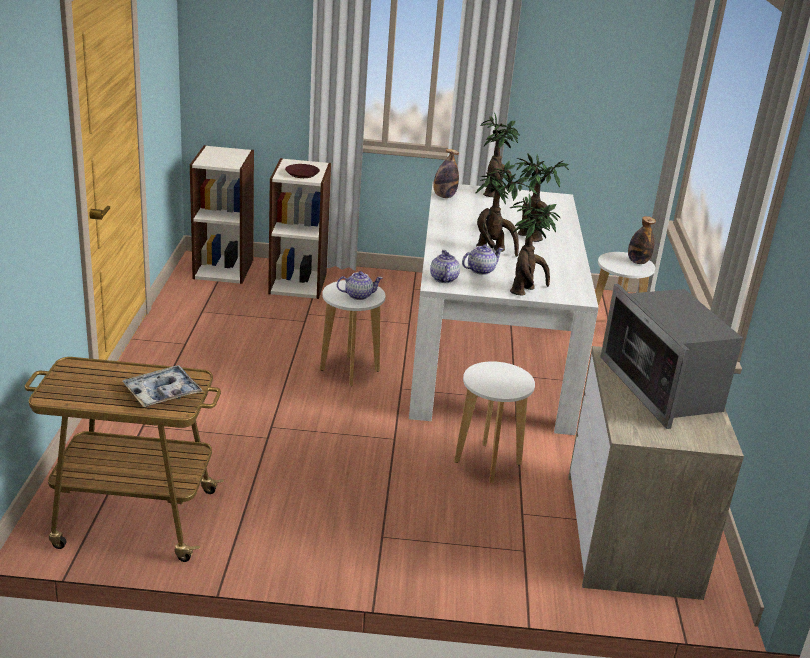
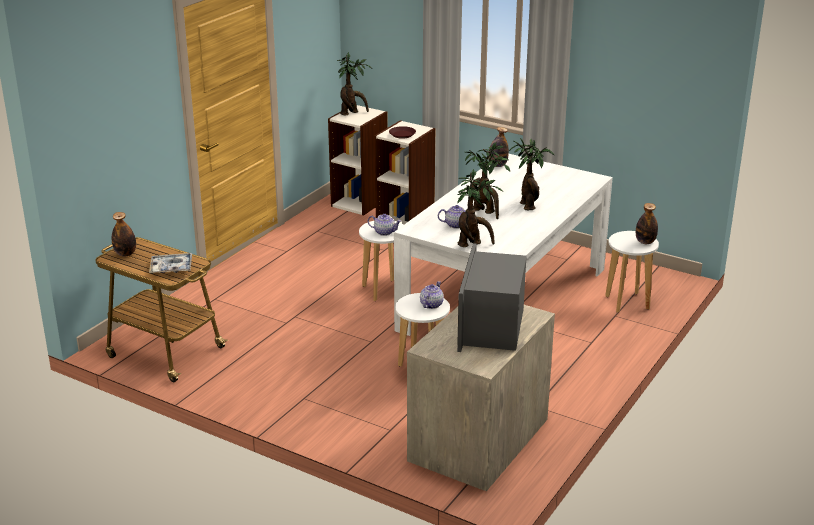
camera: 30 degrees right, 0 degrees up
(70, 385) = (125, 254): none -> bottle
(443, 278) = (420, 226): teapot -> teapot (431, 304)
(495, 193) = (543, 168): potted plant -> potted plant (352, 113)

